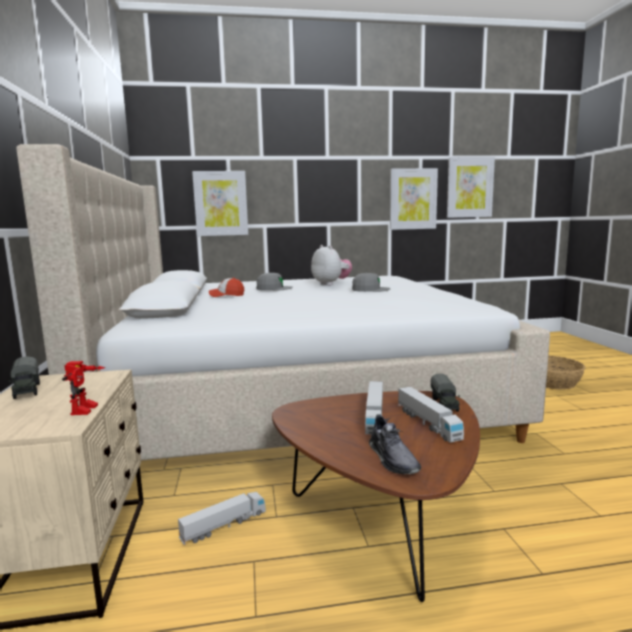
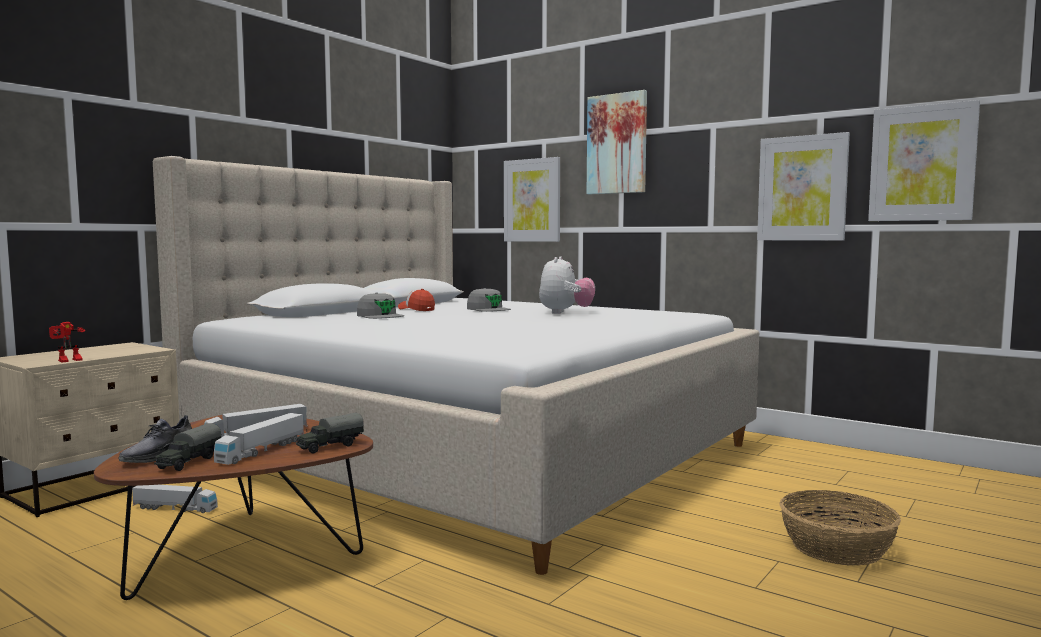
camera: 45 degrees right, 5 degrees down
(26, 390) = (100, 347): toy truck -> toy truck (188, 462)
(292, 164) = (617, 144): none -> picture
(370, 289) = (556, 321): grey cap -> grey cap (380, 316)

